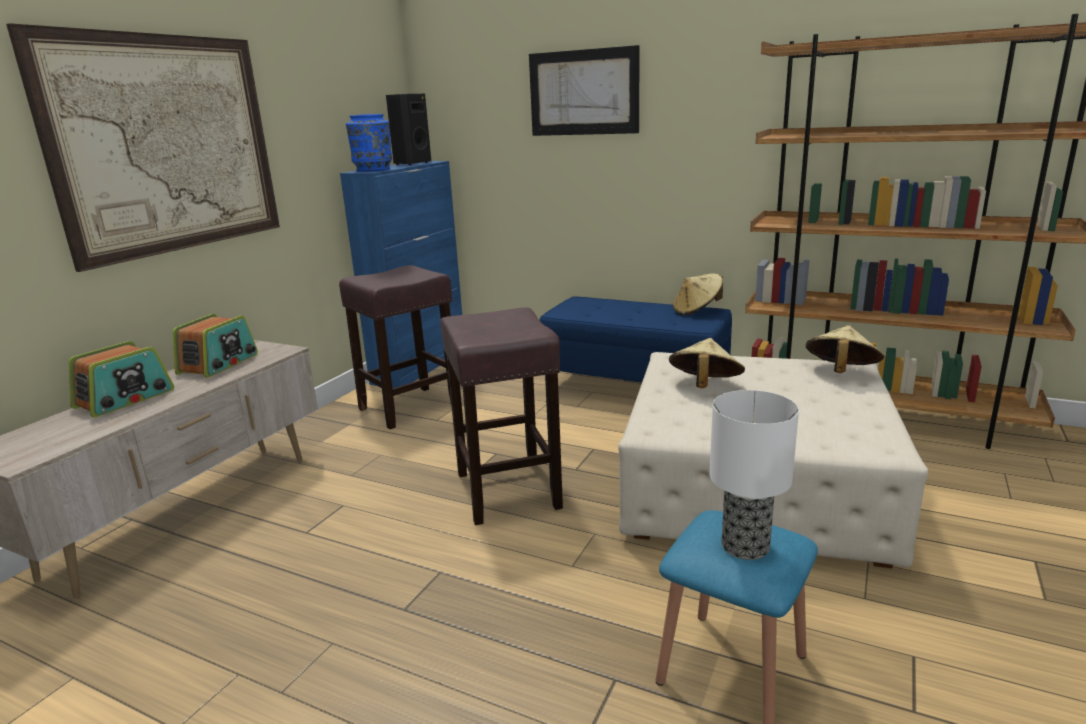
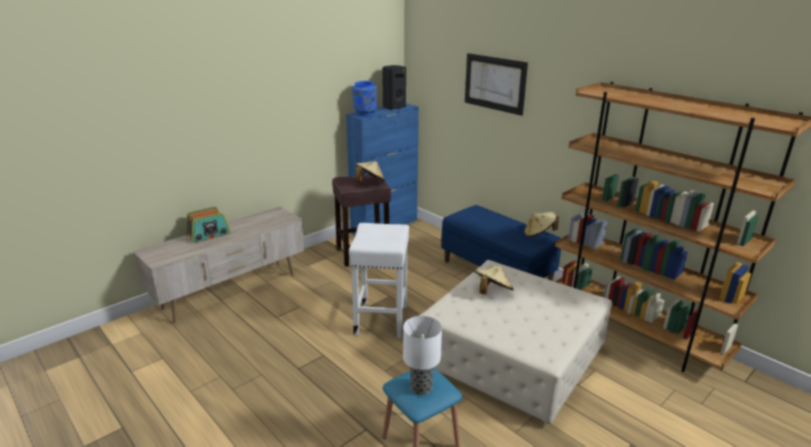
camera: 20 degrees right, 5 degrees up
(167, 145) = (247, 108): picture -> none
(219, 364) = (256, 221): radio -> none
(506, 489) = (381, 319): brown stool -> white stool
(840, 372) = (579, 302): beige hat -> beige hat (370, 182)

